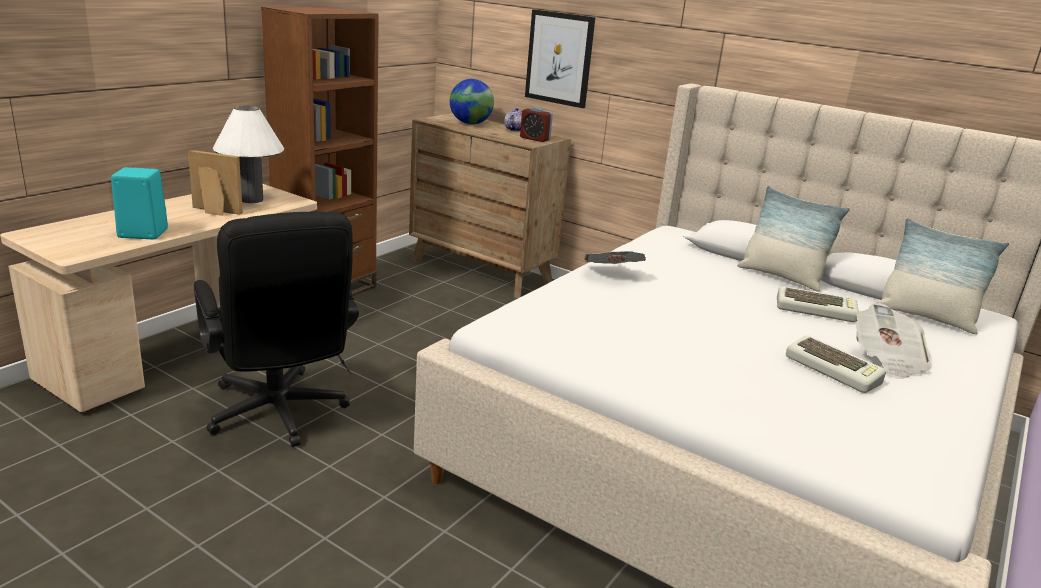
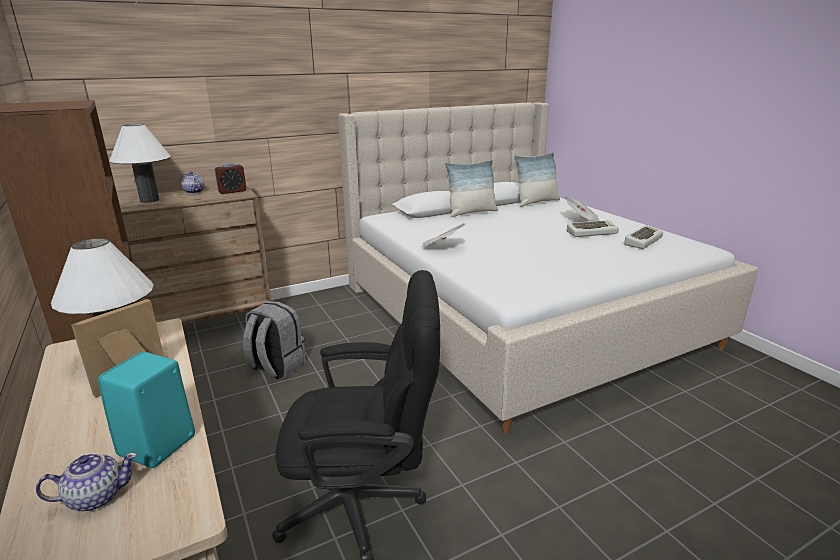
camera: 60 degrees left, 0 degrees up
(90, 232) = (95, 497): none -> teapot
(448, 321) = (276, 367): none -> grey backpack
(470, 124) = (149, 200): globe -> white table lamp
(559, 58) = (211, 118): picture -> none
(816, 310) = (519, 217): keyboard -> keyboard (642, 241)

